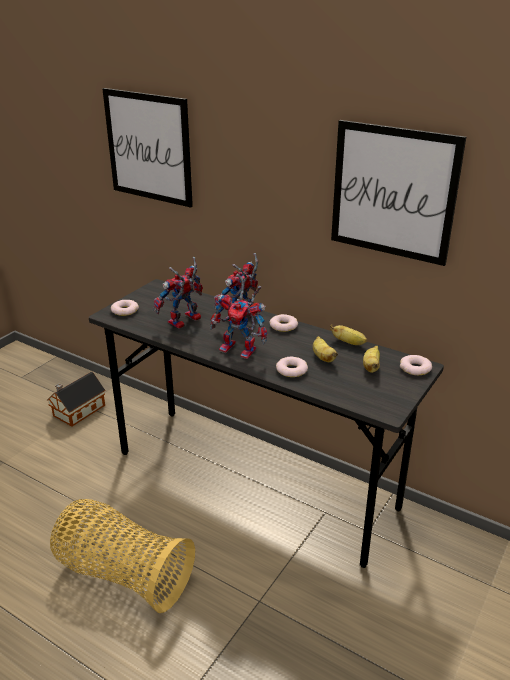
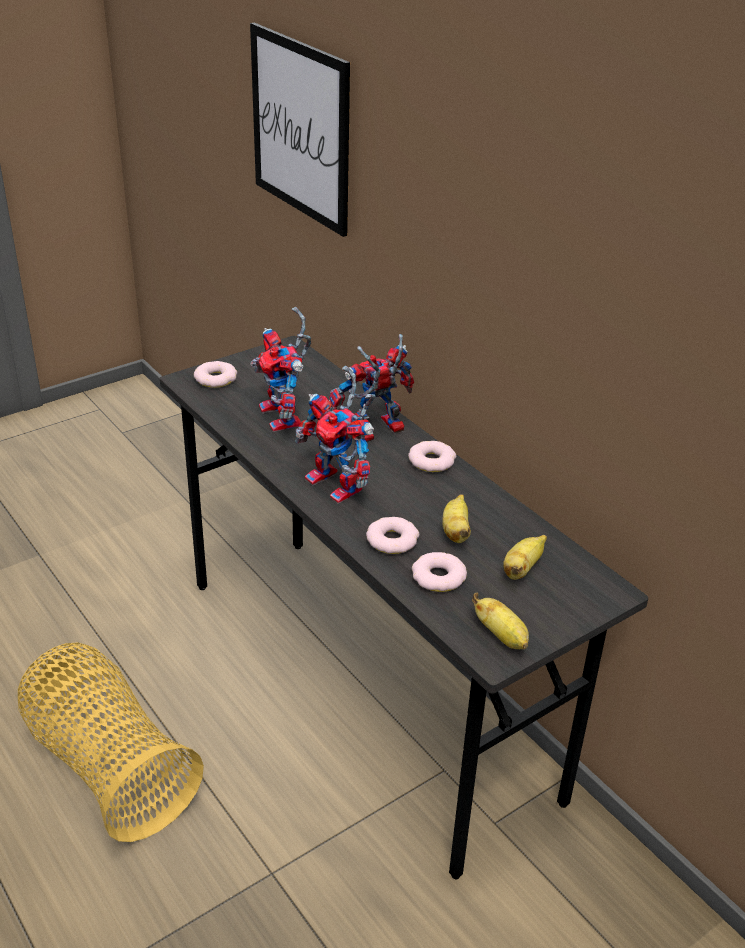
camera: 20 degrees right, 5 degrees up
(77, 411) = (170, 505): toy house -> none
(183, 322) = (285, 419): toy robot -> toy robot turned 90 degrees counterclockwise
(349, 343) = (515, 517): banana -> banana (502, 636)
(393, 192) = (607, 286): picture -> none
(415, 368) = (594, 591): donut -> donut (438, 577)

